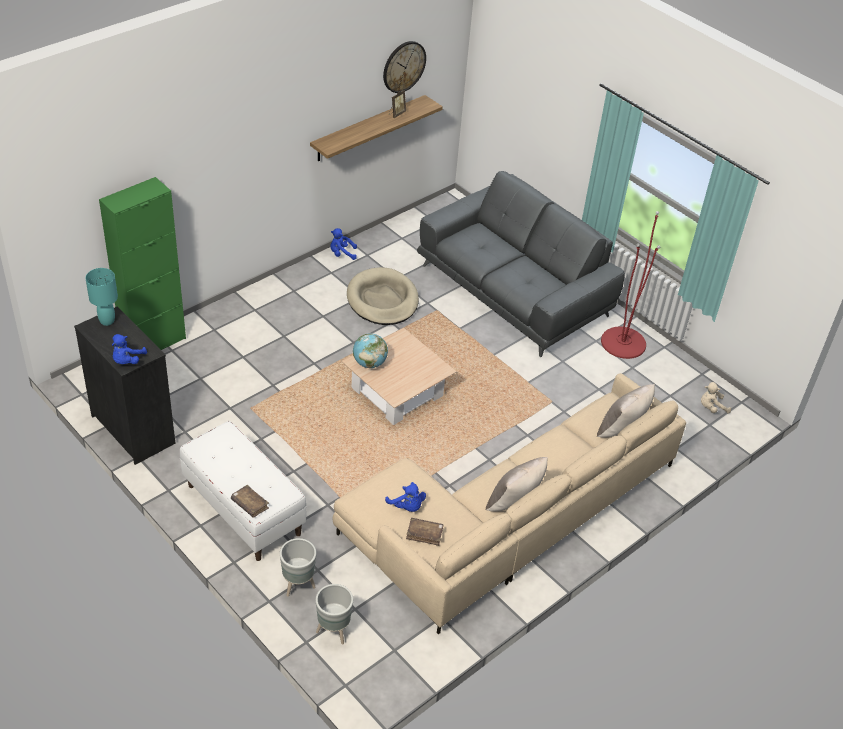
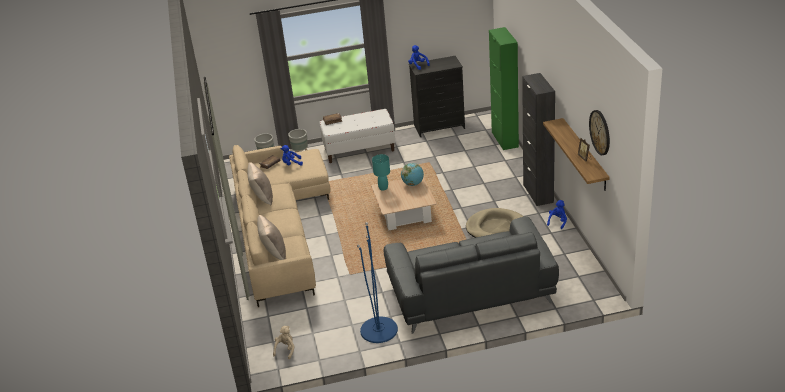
camera: 125 degrees right, 10 degrees down
(107, 321) = (452, 63): turquoise table lamp -> turquoise table lamp (383, 188)
(287, 281) = (538, 193): none -> black cabinet
(623, 343) = (379, 330): red floor lamp -> blue floor lamp

